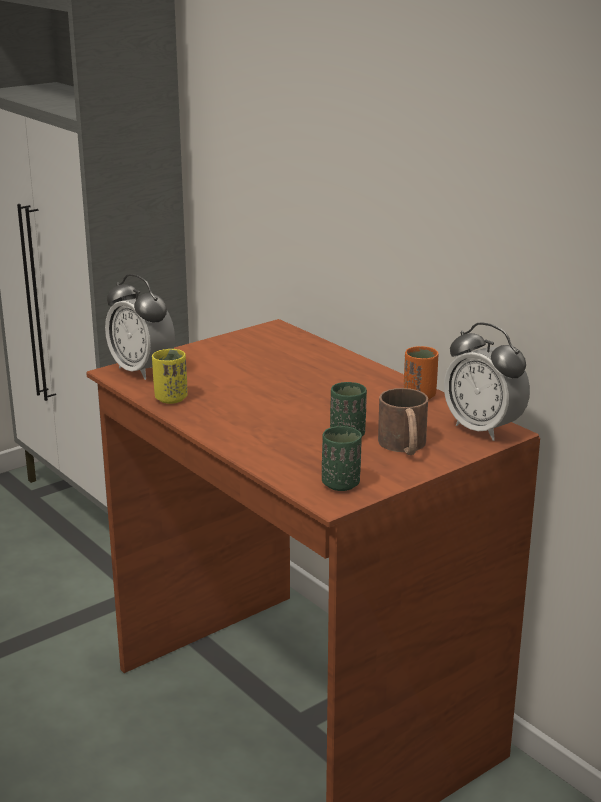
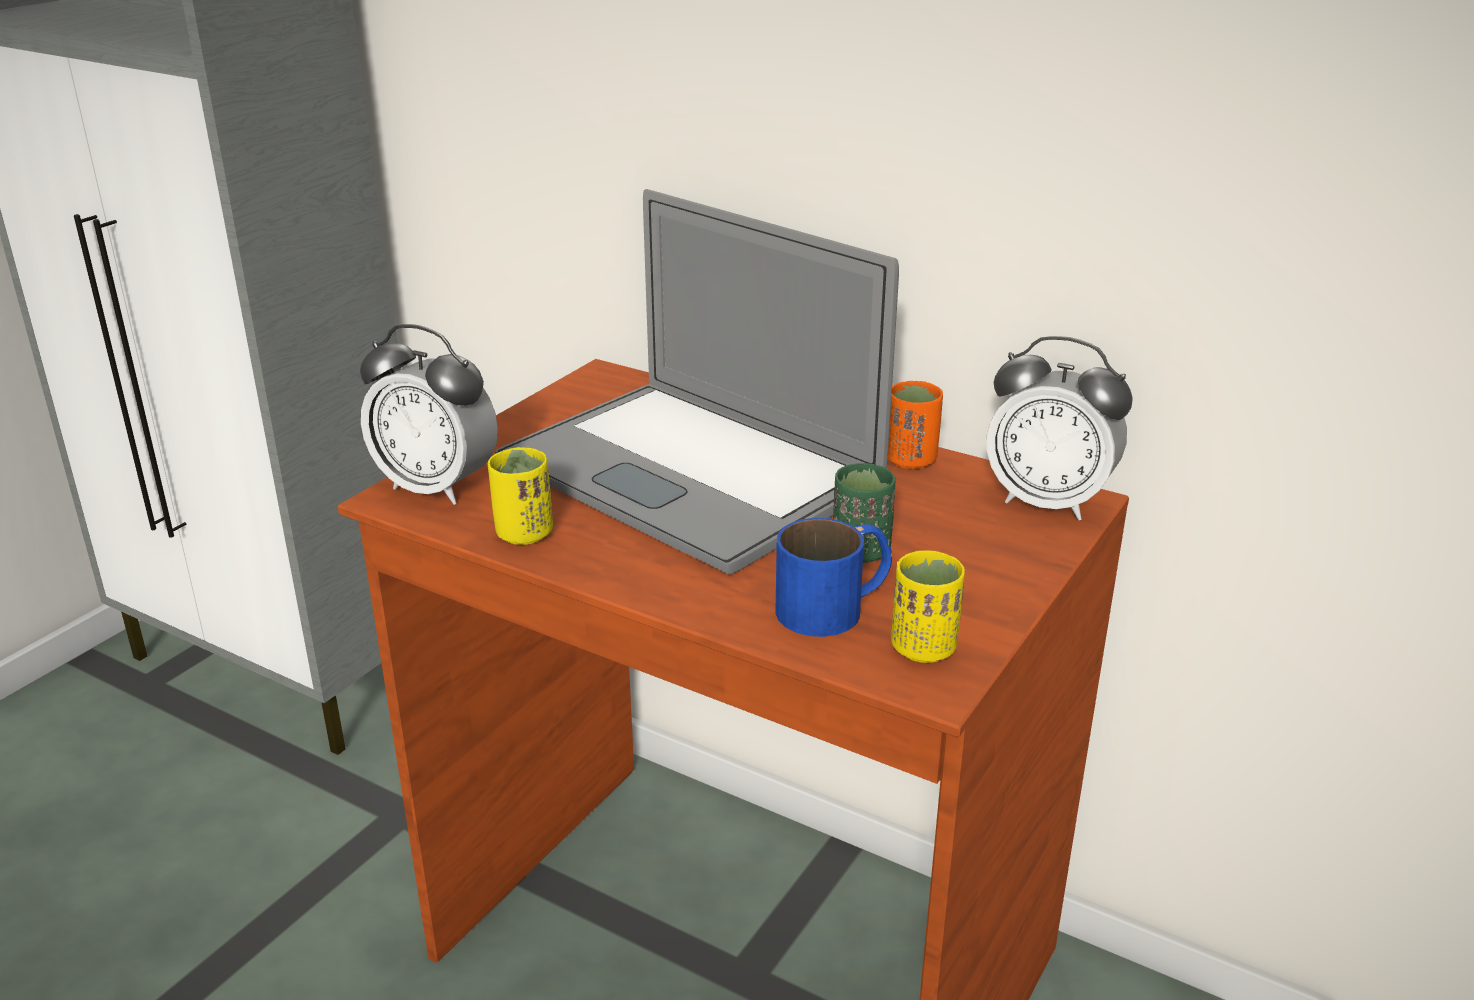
camera: 20 degrees left, 5 degrees up
(283, 383) = (688, 472): none -> laptop
(310, 457) = (836, 605): none -> blue mug
(341, 484) = (923, 648): green cup -> yellow cup
(404, 447) = (963, 556): brown mug -> none

